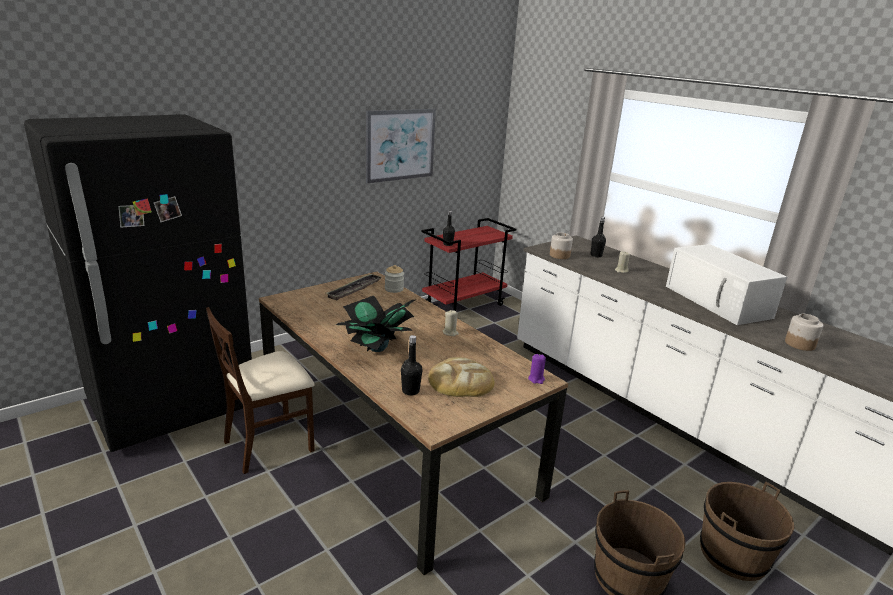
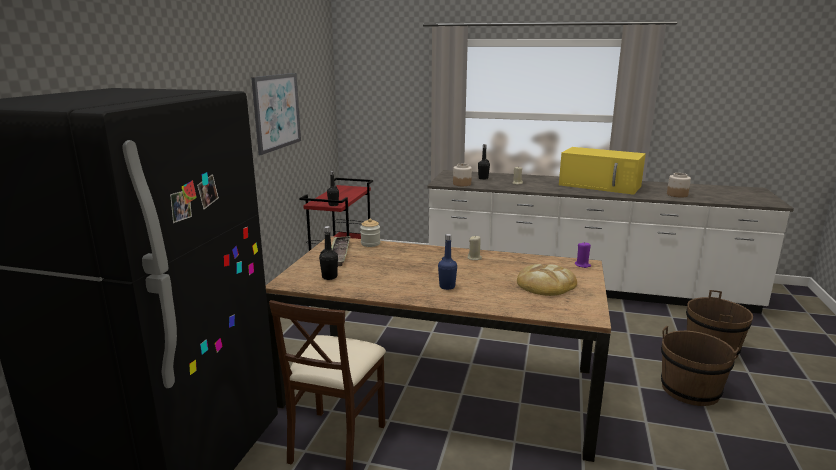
camera: 35 degrees left, 5 degrees down
(376, 348) = (447, 286): potted plant -> blue bottle
(410, 391) = (529, 303): black bottle -> black bottle (329, 277)
(718, 302) = (601, 185): white microwave -> yellow microwave

